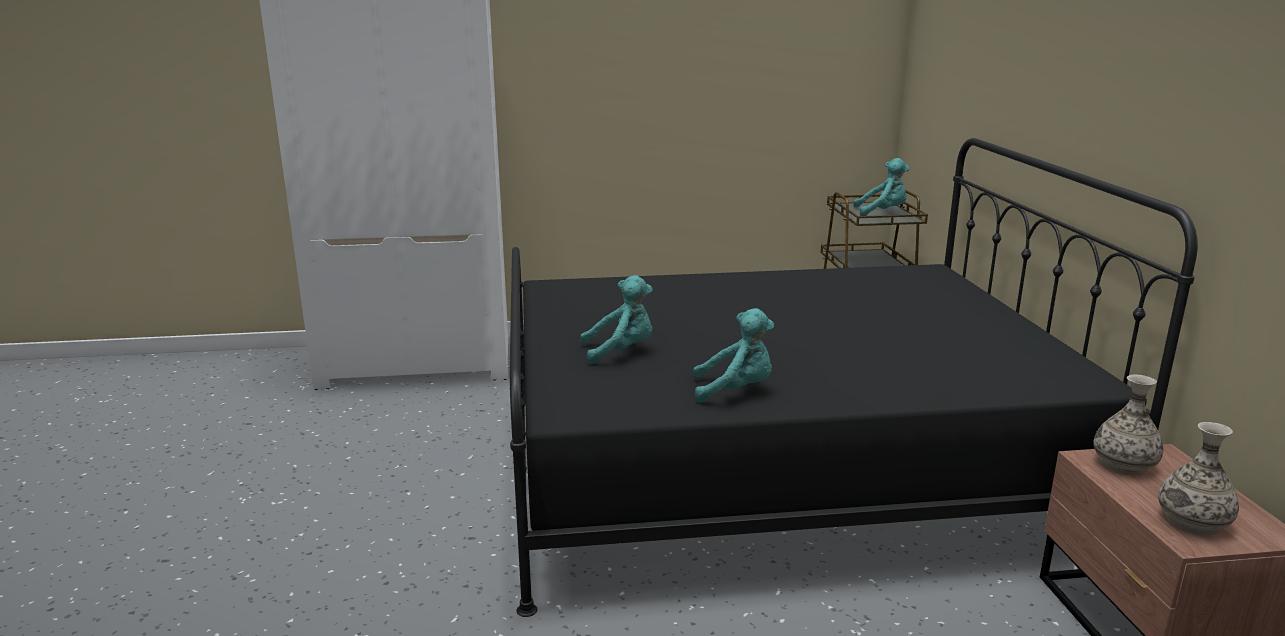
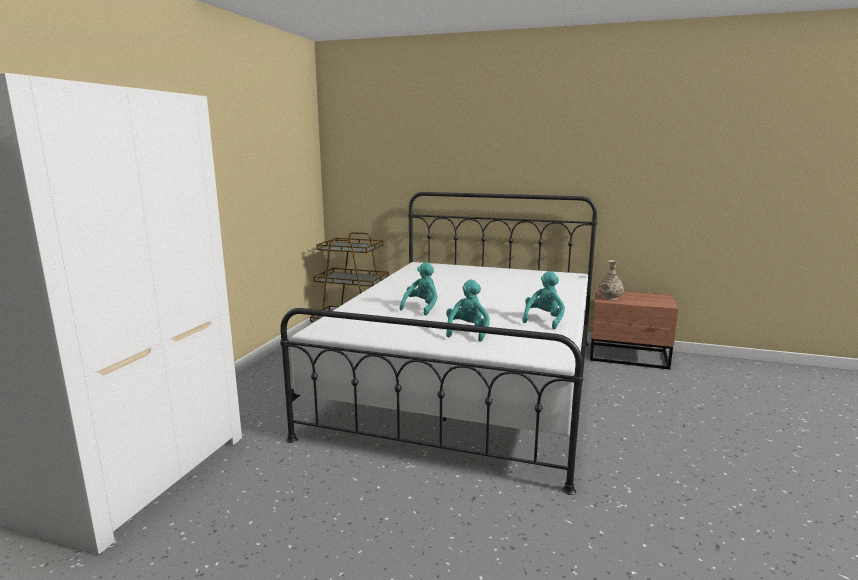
camera: 65 degrees left, 5 degrees down
(775, 468) = (465, 383): black bed -> white bed
(882, 213) = (354, 246): turquoise plush toy -> turquoise plush toy (421, 308)
(1192, 521) = (654, 301): vase -> none

